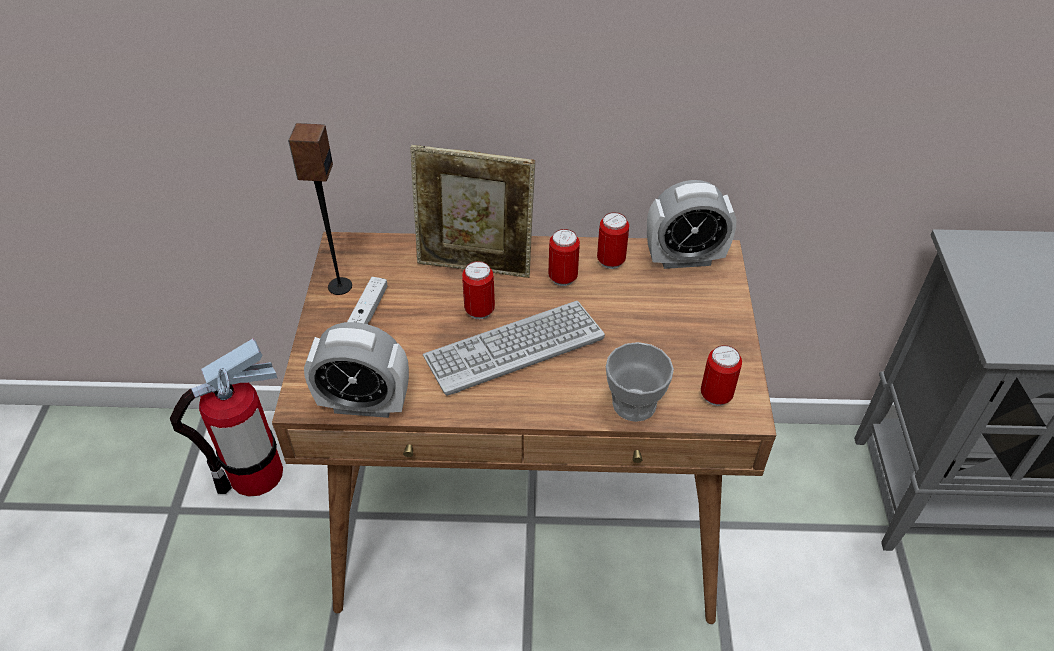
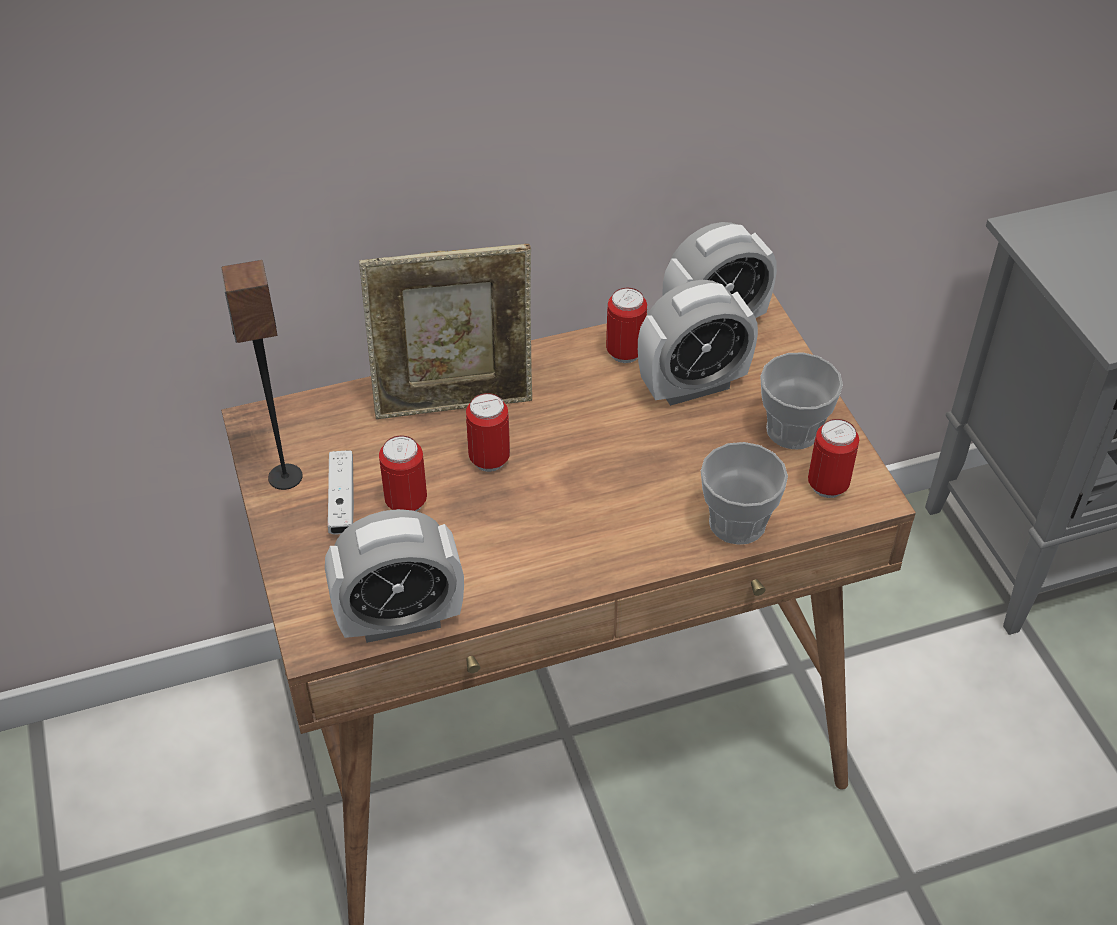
camera: 20 degrees left, 0 degrees up
(255, 474) = (152, 791): fire extinguisher -> none
(514, 348) = (557, 495): keyboard -> none
(563, 278) = (575, 390): can -> can (406, 502)
(648, 296) = (693, 386): none -> alarm clock
(708, 347) = (793, 430): none -> cup

